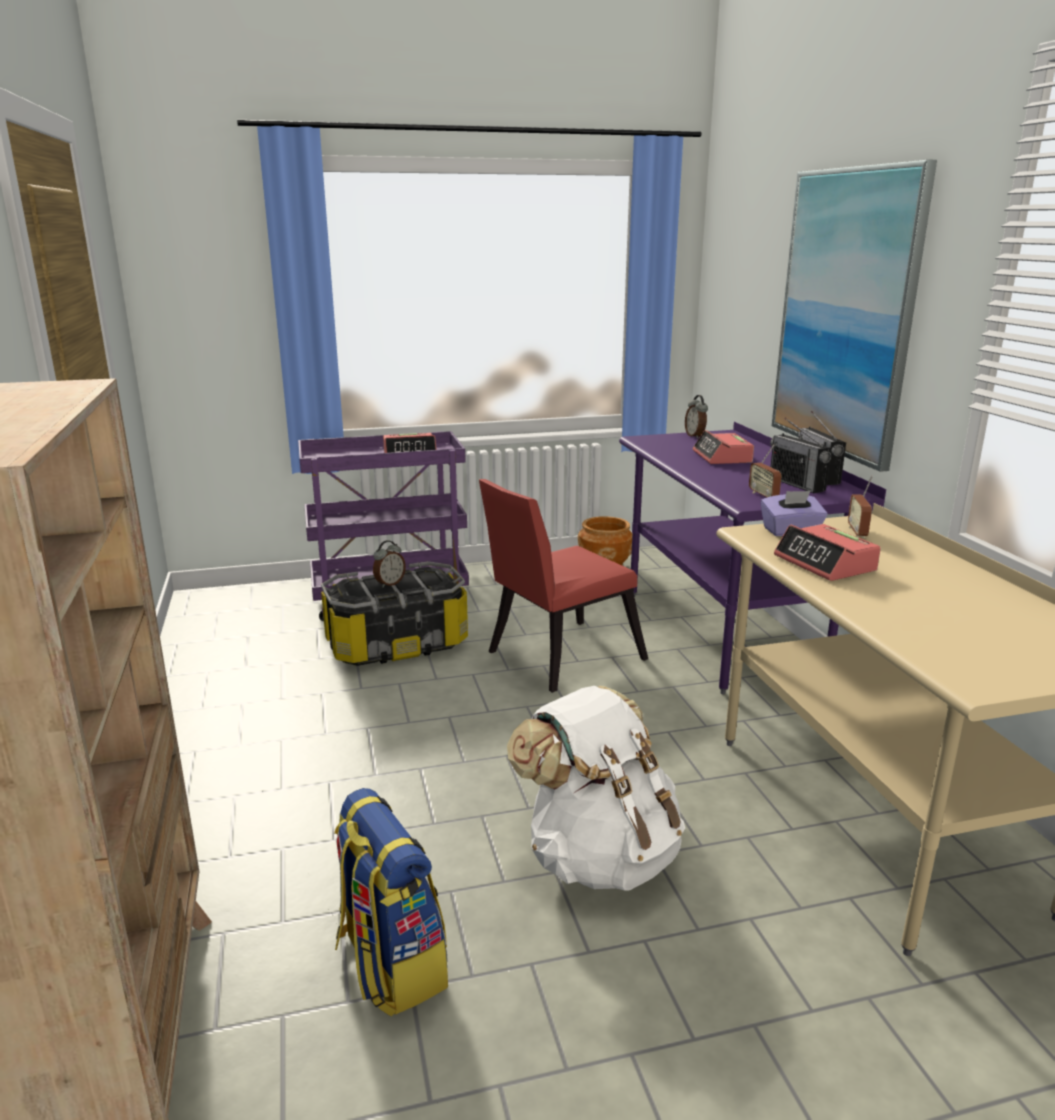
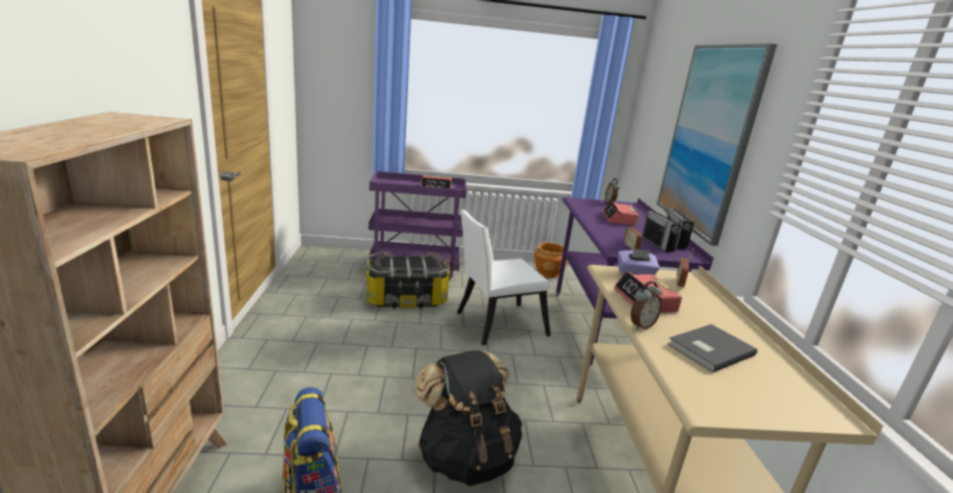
camera: 10 degrees right, 0 degrees up
(389, 583) = (406, 262): alarm clock -> alarm clock (641, 325)
(557, 657) = (495, 324): red chair -> white chair
(599, 856) = (466, 457): white backpack -> black backpack
(942, 610) = (708, 349): none -> grey book

